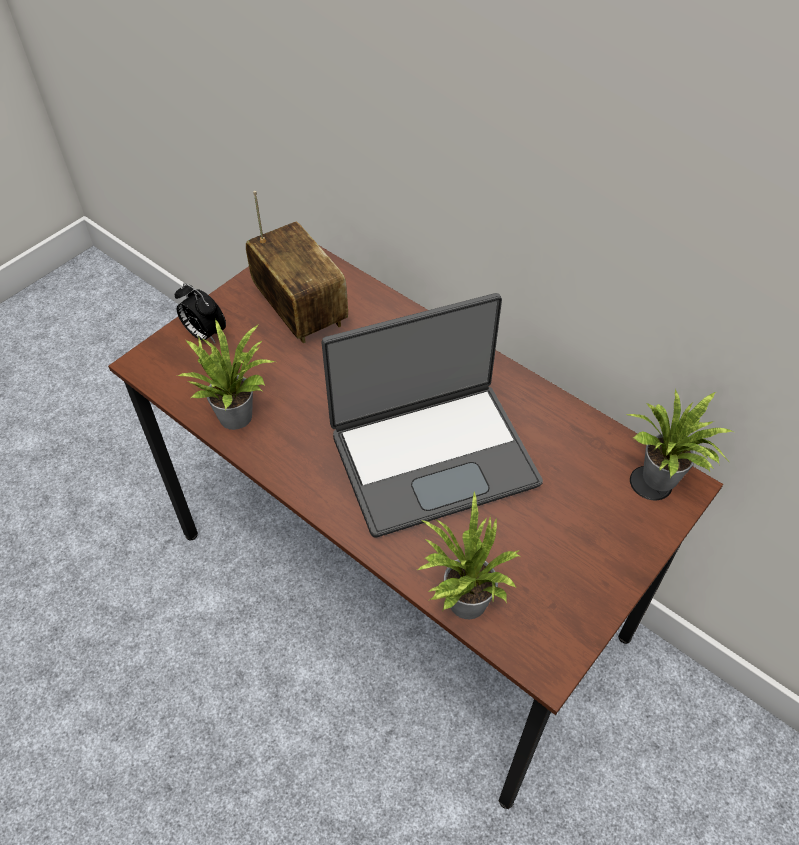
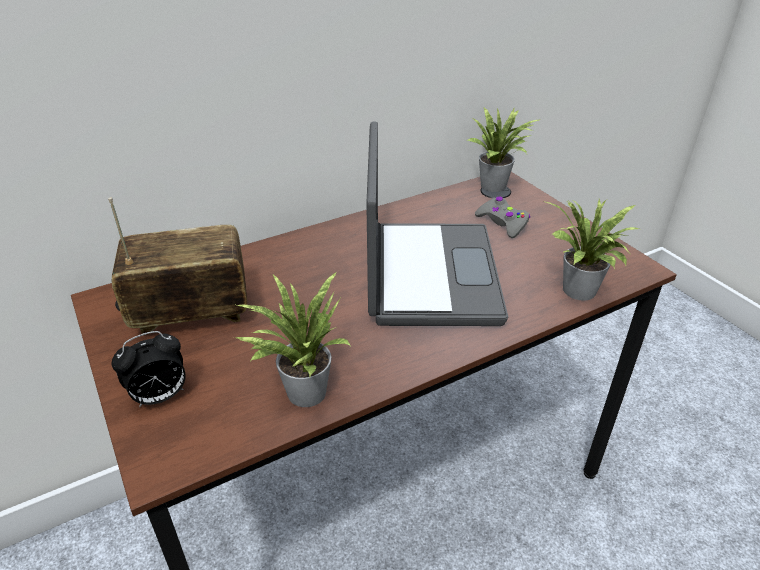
camera: 70 degrees left, 15 degrees down
(573, 503) = (502, 223): none -> grey game controller

